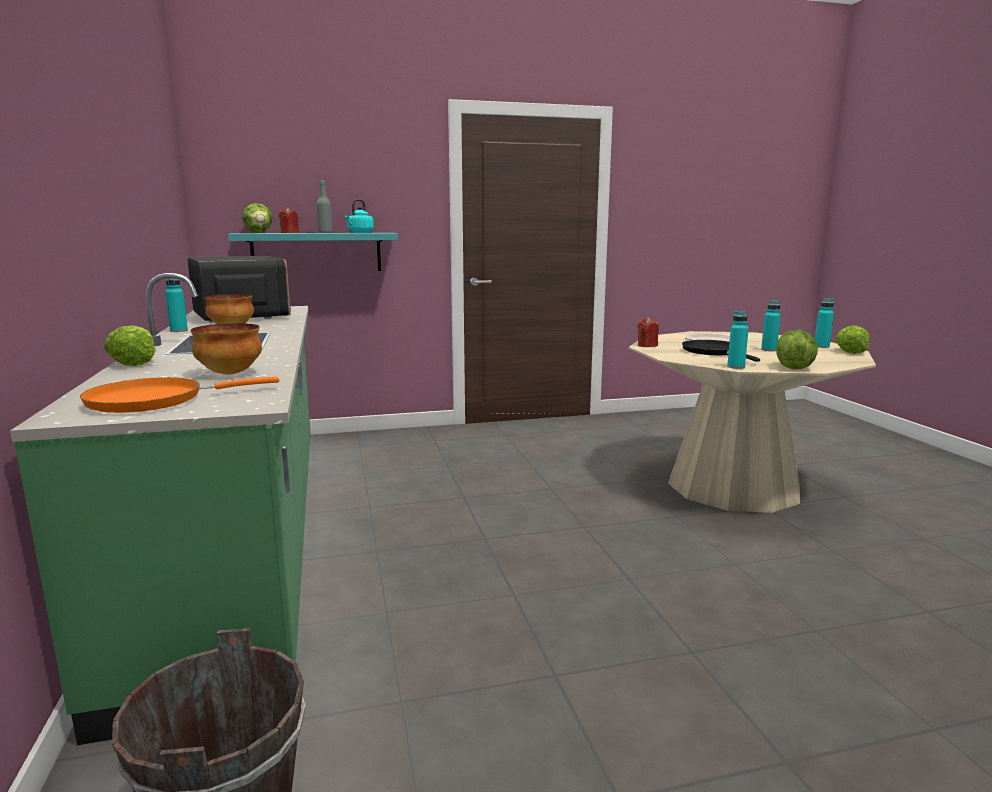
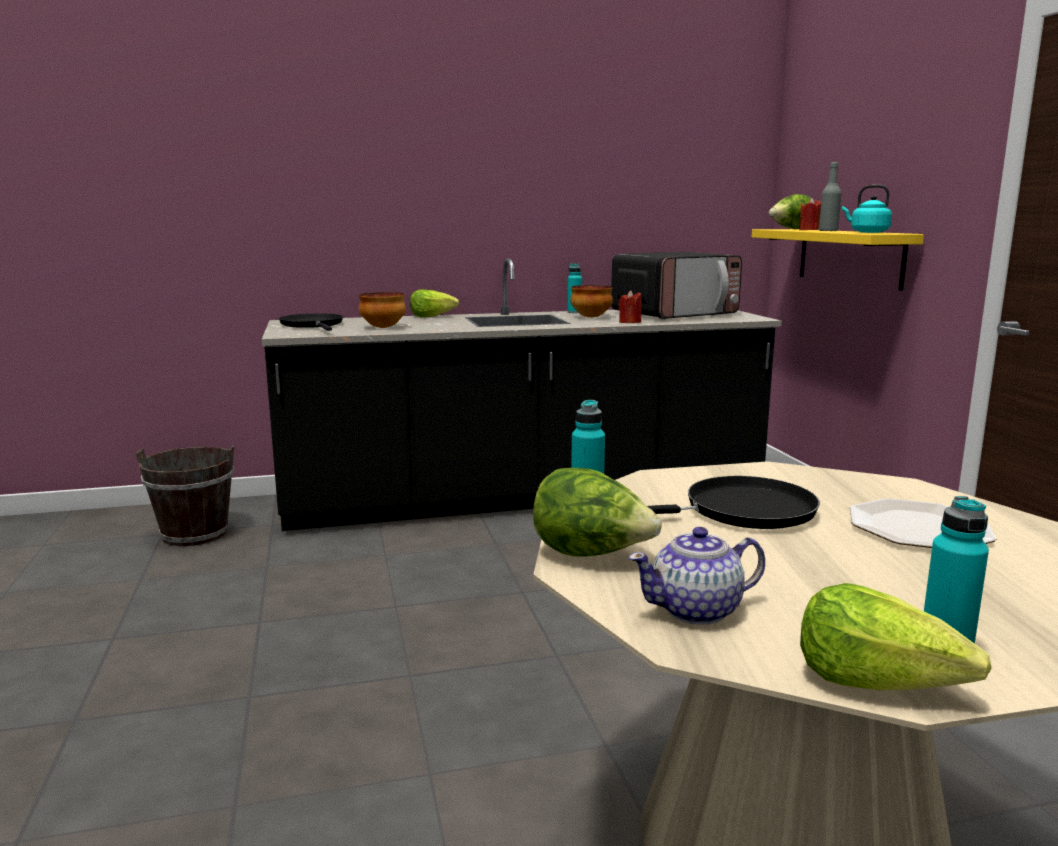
camera: 90 degrees right, 0 degrees up
(154, 400) = (313, 325): orange frying pan -> black frying pan
(244, 538) = (525, 496): green counter -> black counter
(316, 252) = (849, 257): turquoise shelf -> yellow shelf
(647, 345) = (787, 472): red candle -> red candle (629, 322)
(769, 350) = (815, 567): turquoise bottle -> none
(828, 360) = (697, 610): none -> teapot

